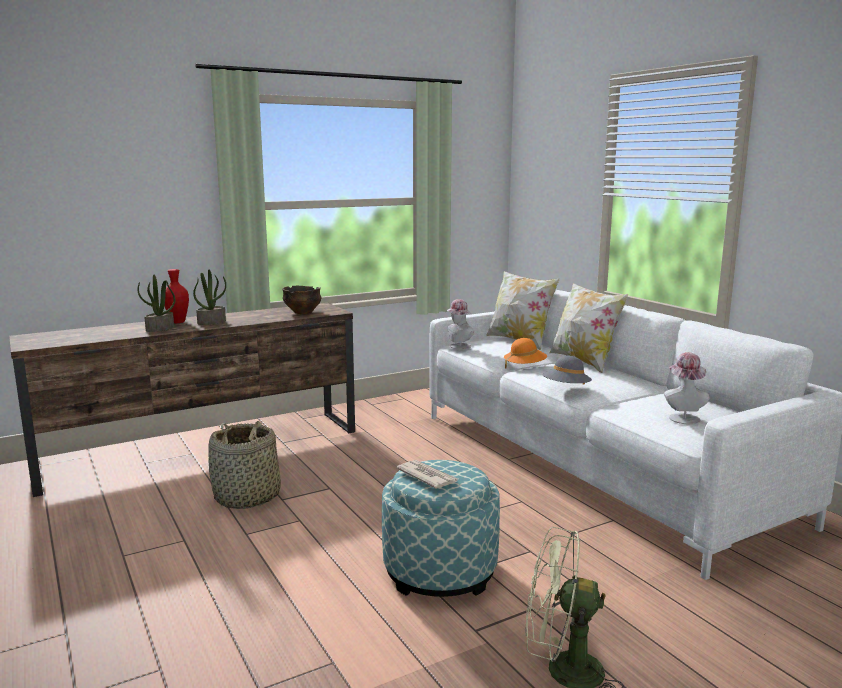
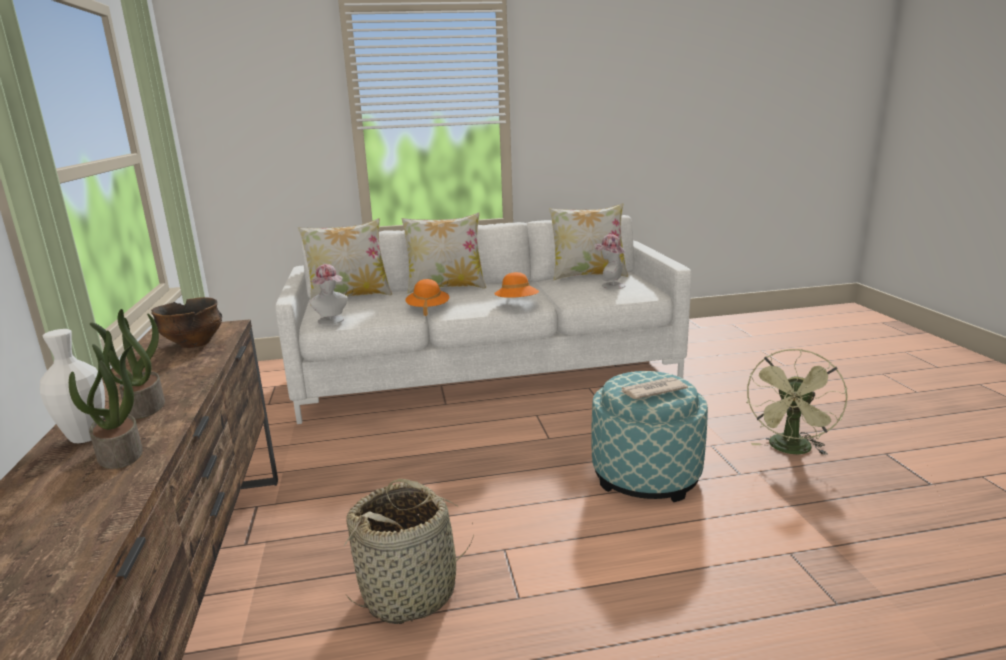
camera: 70 degrees left, 5 degrees up
(178, 322) = (86, 437): red vase -> white vase
(566, 388) = (517, 303): grey hat -> orange hat
(713, 405) = (588, 276): none -> pillow

